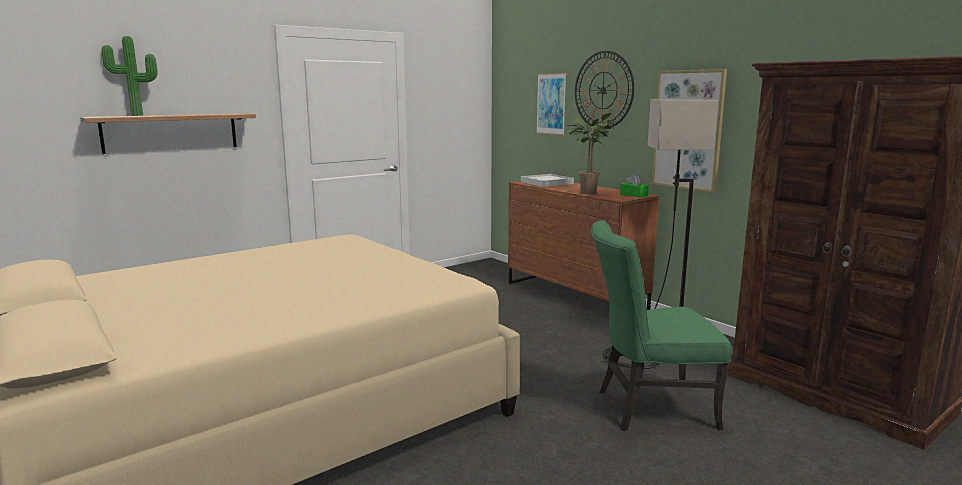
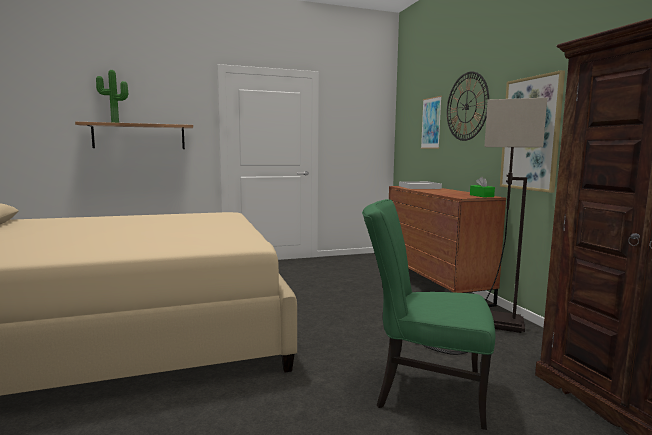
camera: 20 degrees right, 5 degrees down
(591, 192) = (444, 193): potted plant -> none

